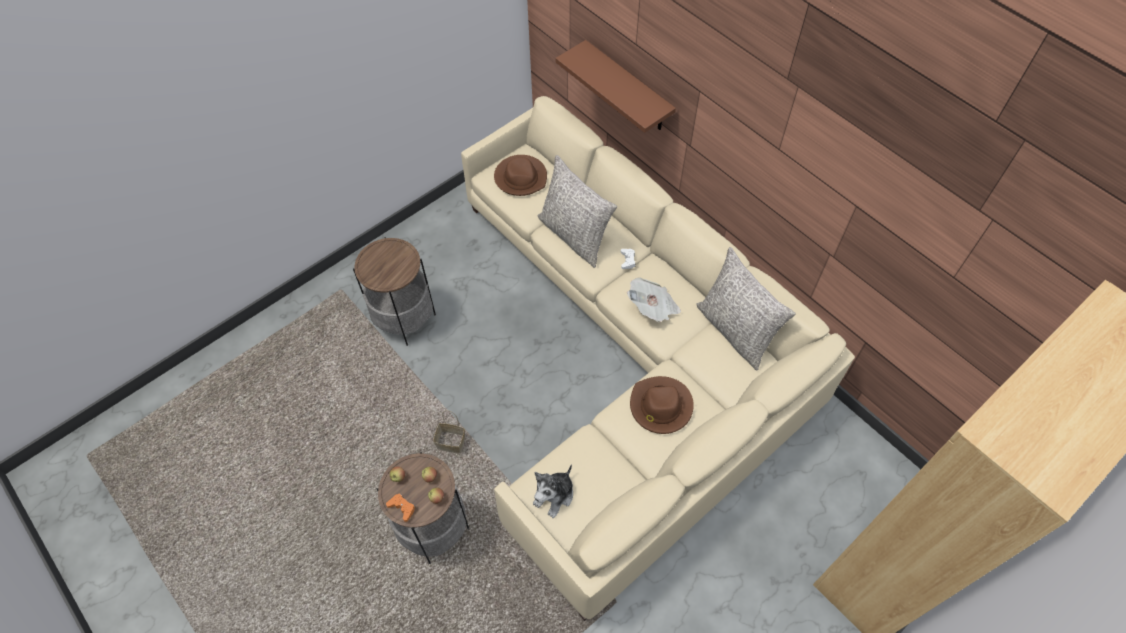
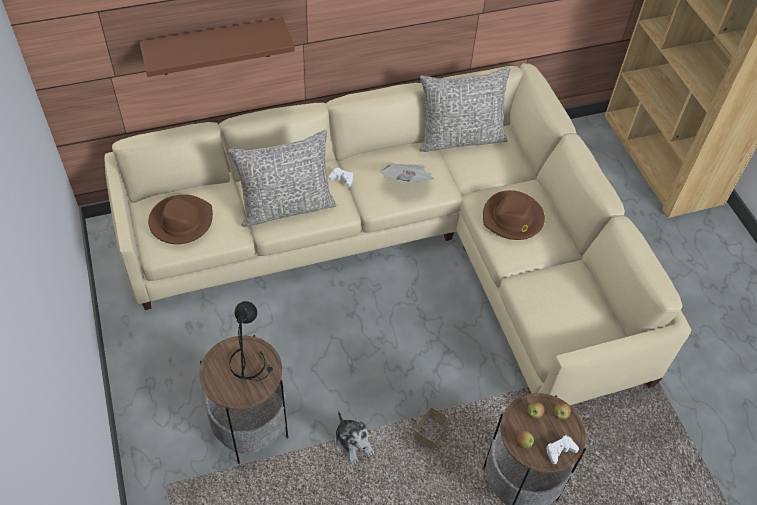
camera: 70 degrees left, 5 degrees down
(395, 267) = (250, 363): none -> black table lamp
(402, 508) = (560, 450): orange game controller -> white game controller
(554, 495) = (570, 331): plush toy -> plush toy (353, 443)

